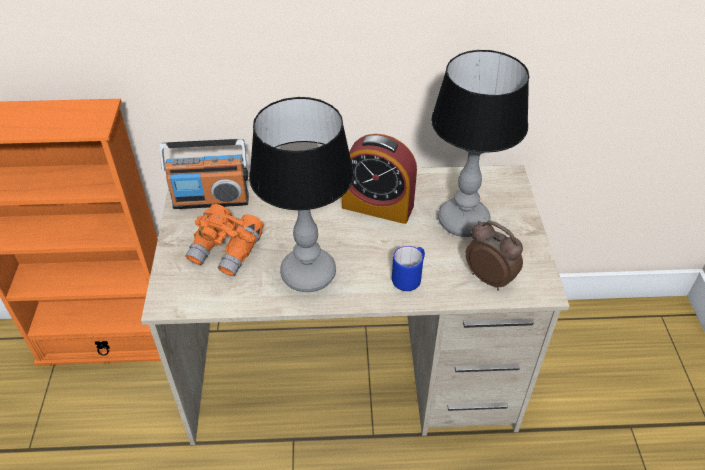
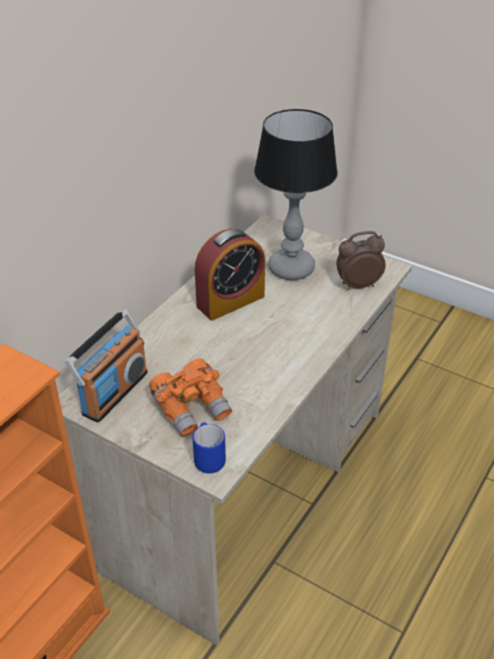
camera: 55 degrees left, 5 degrees down
(308, 272) = (265, 371): table lamp -> none
(409, 278) = (322, 321): blue mug -> blue mug (208, 458)

